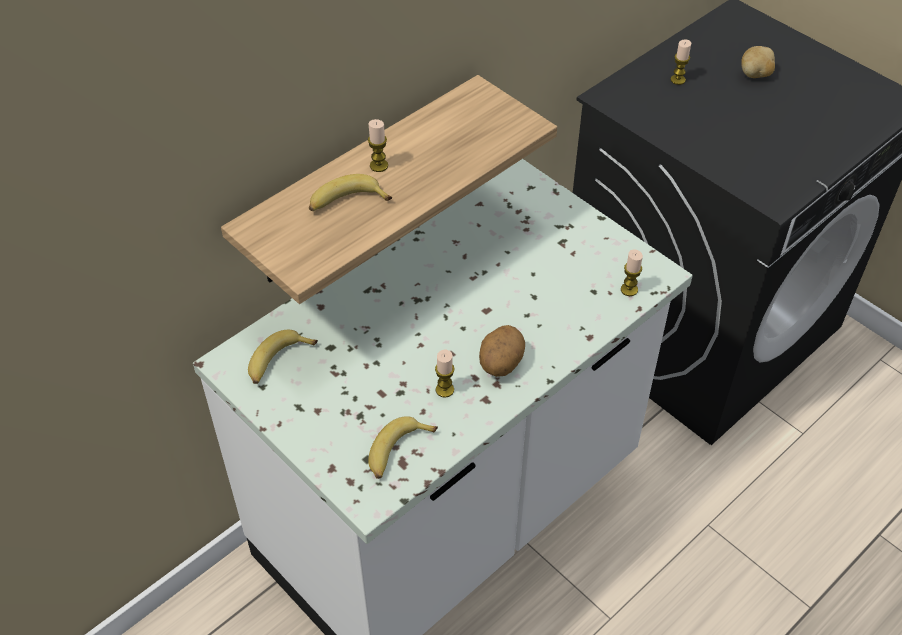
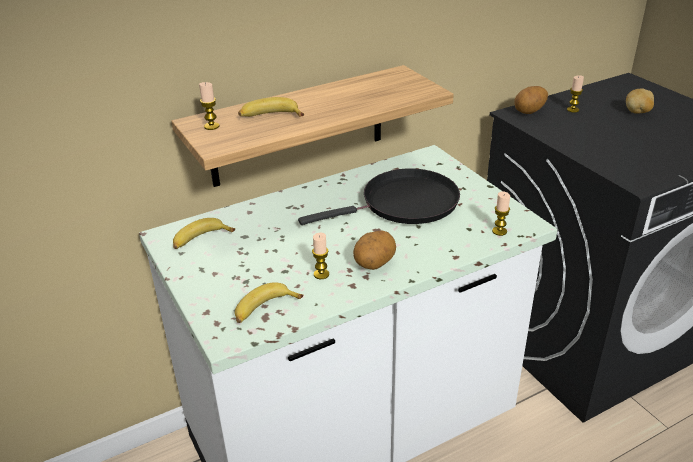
camera: 15 degrees right, 15 degrees down
(379, 165) = (305, 101): candle -> candle (211, 126)
(507, 263) = (404, 204): none -> black frying pan
(626, 90) = (529, 111): none -> potato

